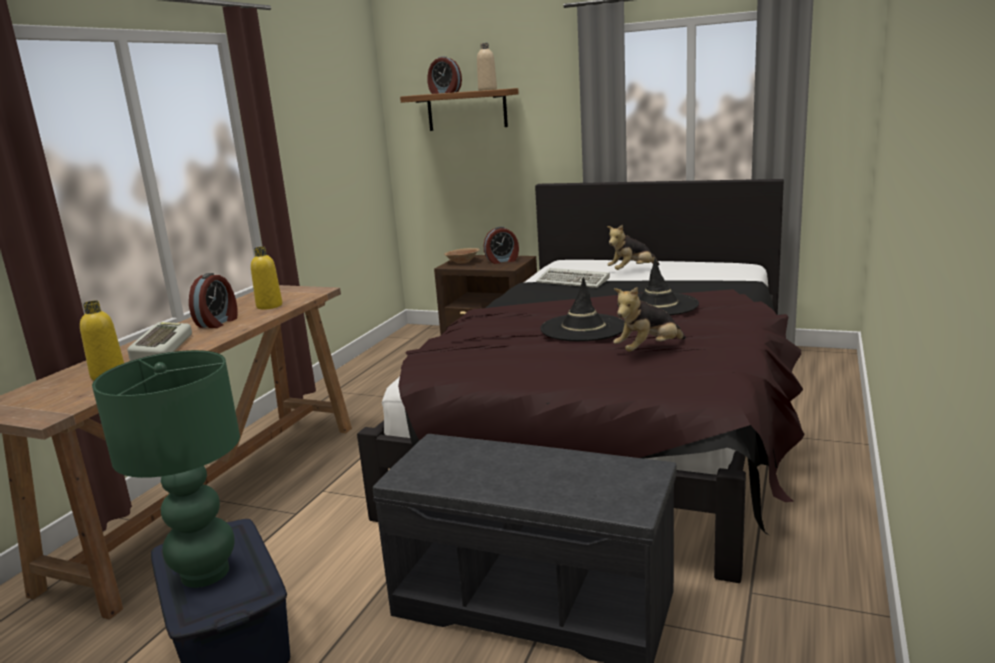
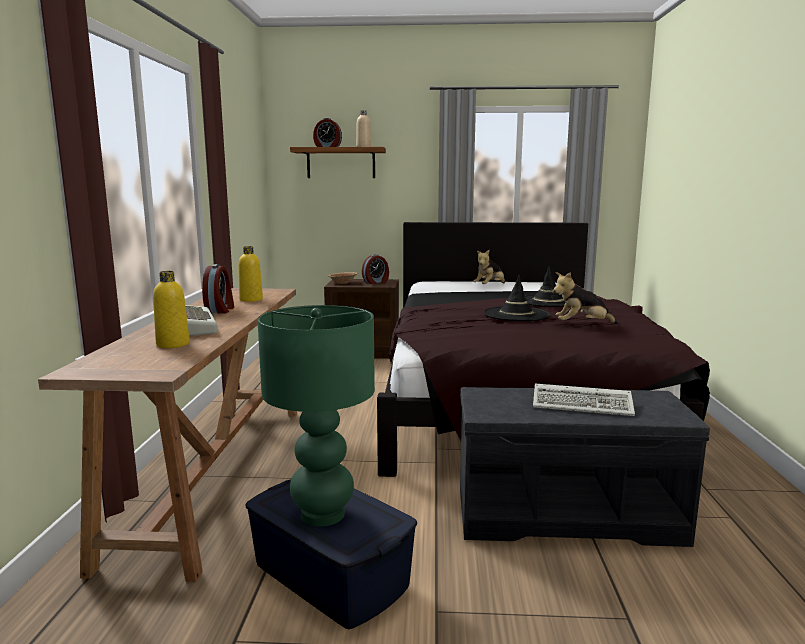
camera: 20 degrees left, 5 degrees down
(574, 281) = (457, 292): keyboard -> keyboard (584, 404)
(648, 350) = (582, 325): plush toy -> plush toy turned 45 degrees clockwise

